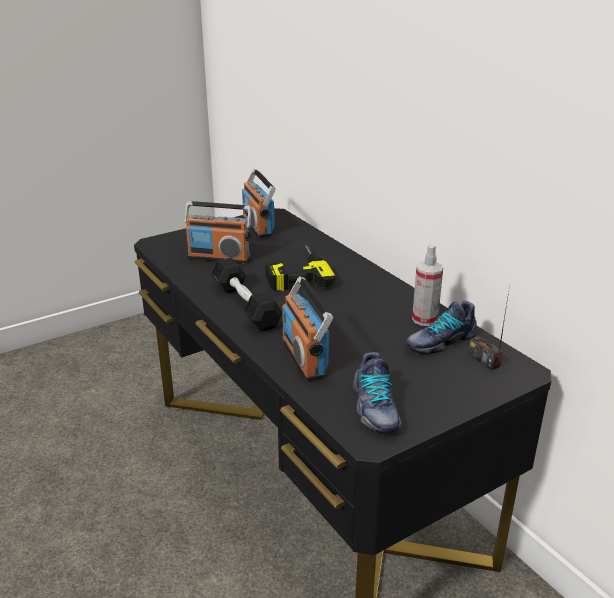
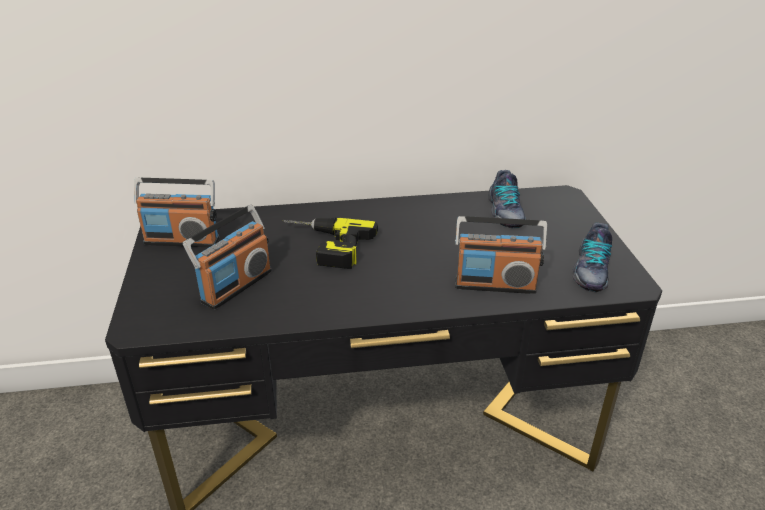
camera: 65 degrees left, 5 degrees up
(245, 305) = (369, 294): black dumbbell -> none
(374, 408) = (590, 271): shoe -> shoe turned 90 degrees clockwise
(424, 319) = (466, 208): spray bottle -> none
(484, 360) = (543, 204): radio -> none

